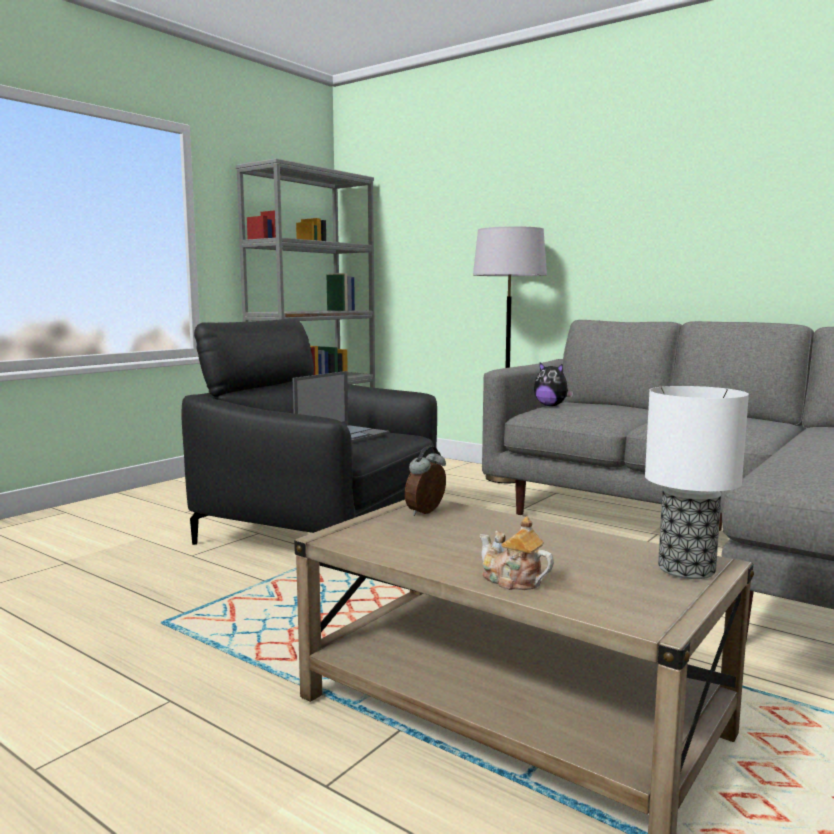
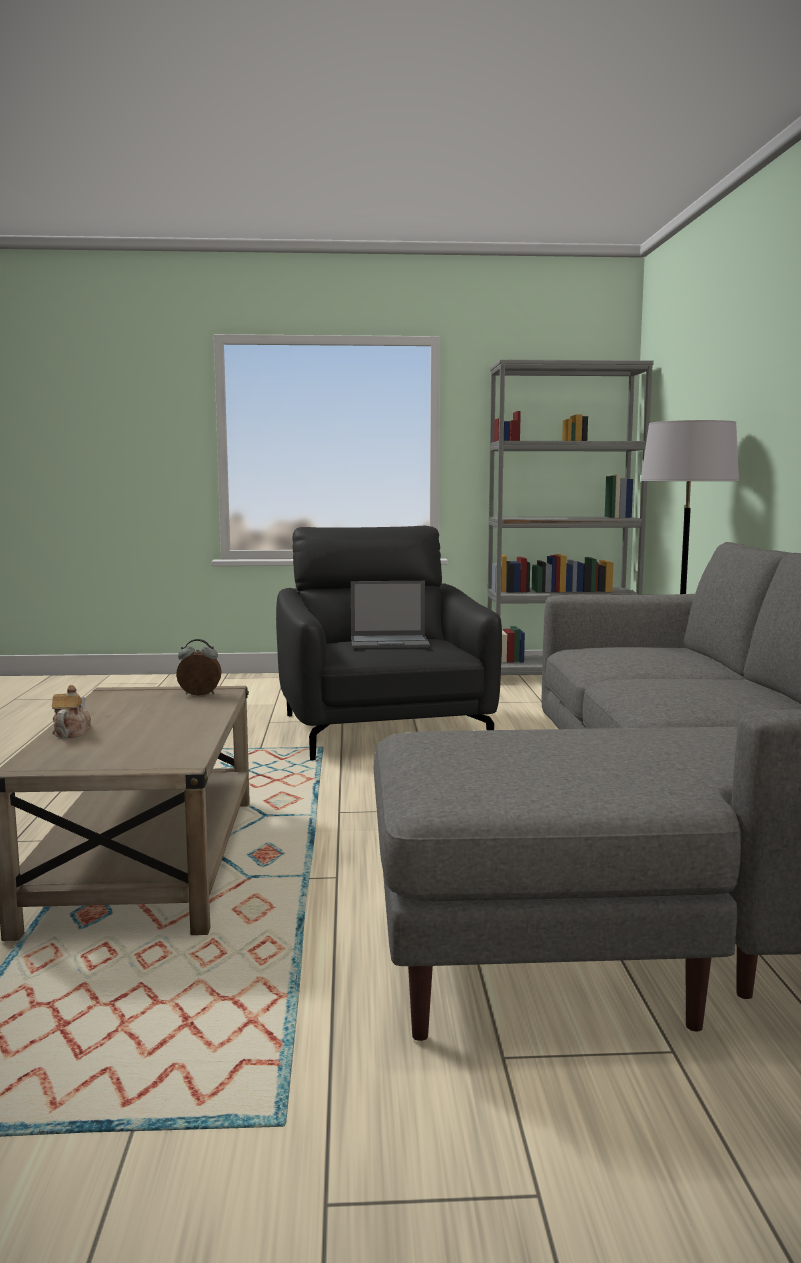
camera: 50 degrees right, 0 degrees up
(551, 406) = (626, 646): plush toy -> none
(688, 569) = (152, 760): table lamp -> none

